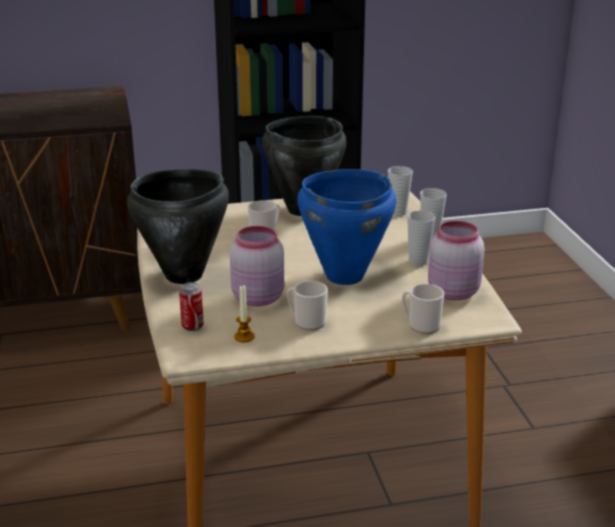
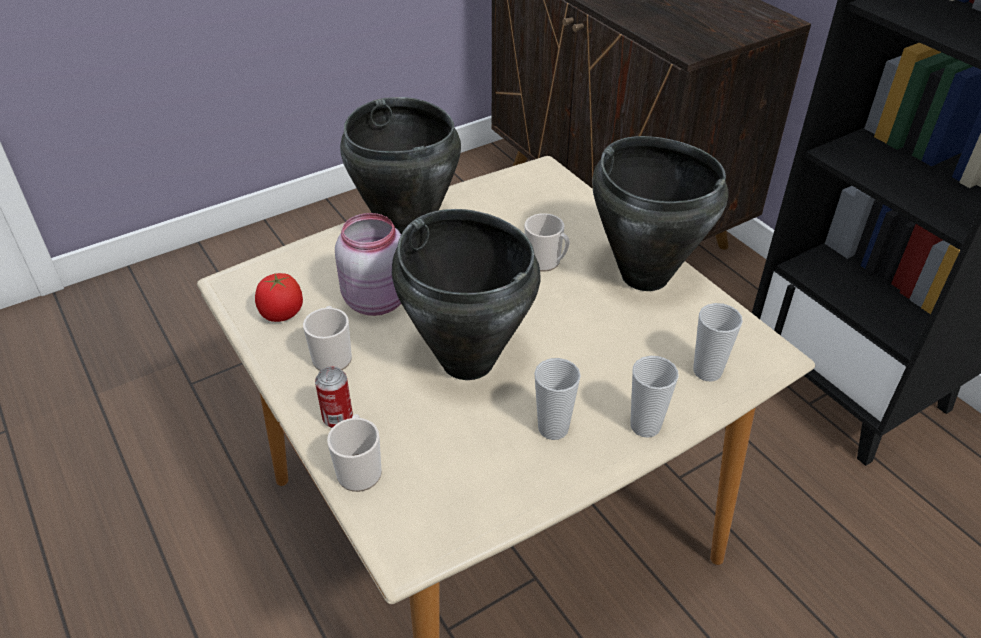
camera: 70 degrees right, 15 degrees up
(192, 326) = (295, 270): can -> can (338, 419)
(244, 337) = (282, 314): candle -> tomato
(343, 276) = (468, 360): blue cooking pot -> black cooking pot
(451, 292) = (472, 486): pink jar -> none

